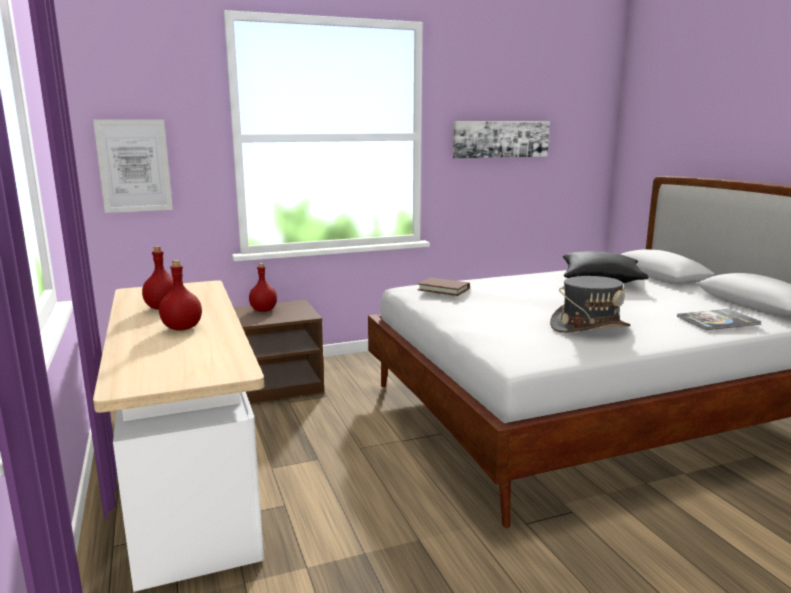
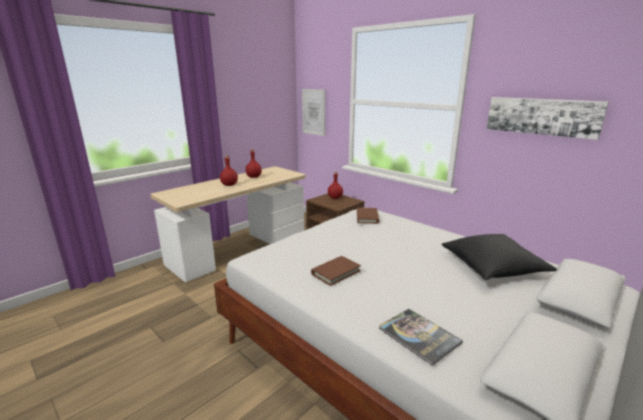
camera: 65 degrees right, 5 degrees up
(589, 326) = (335, 272): grey hat -> brown book

